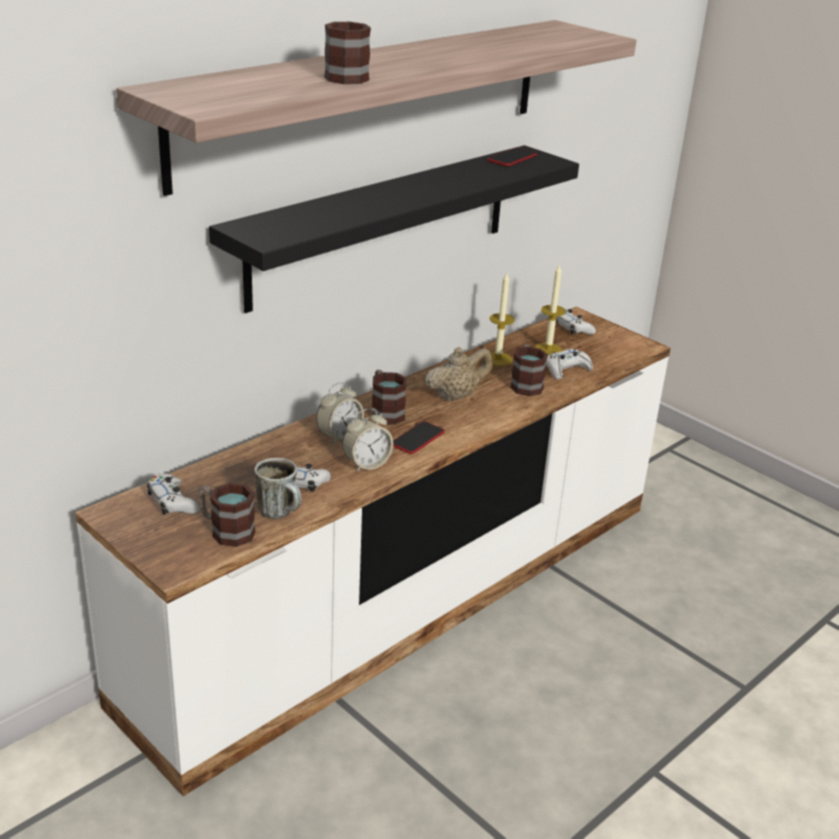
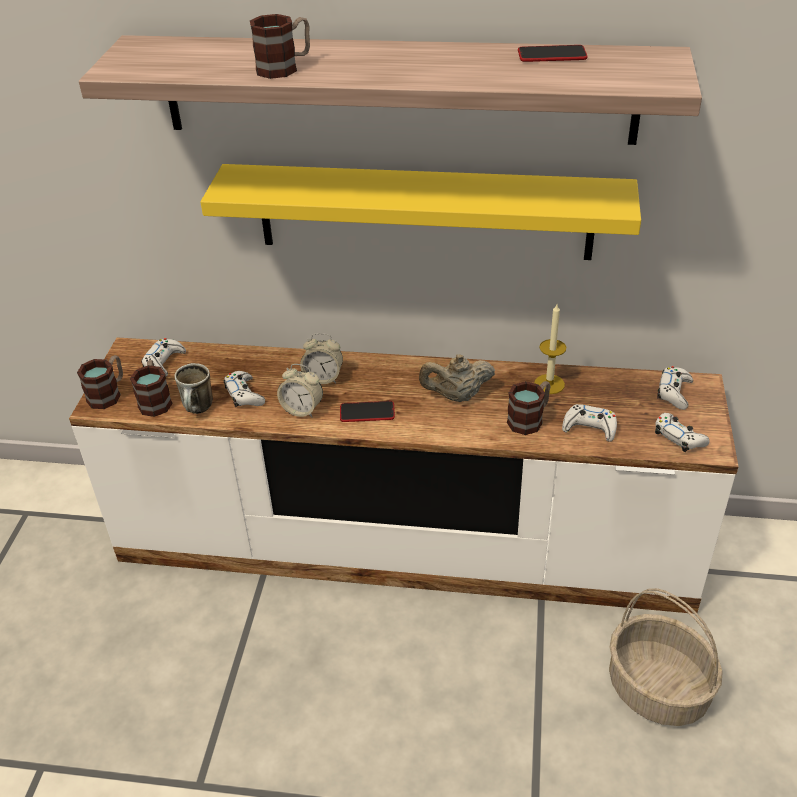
camera: 55 degrees right, 10 degrees up
(383, 225) = (424, 212): black shelf -> yellow shelf
(385, 411) = (385, 377): mug -> mug (108, 394)
(456, 396) = (457, 396): beige teapot -> beige teapot turned 150 degrees clockwise
(512, 158) = (584, 189): phone -> phone (552, 55)
(548, 350) = (609, 400): candle -> none
(619, 349) = (679, 437): none -> white game controller
(685, 565) = (658, 689): none -> basket

